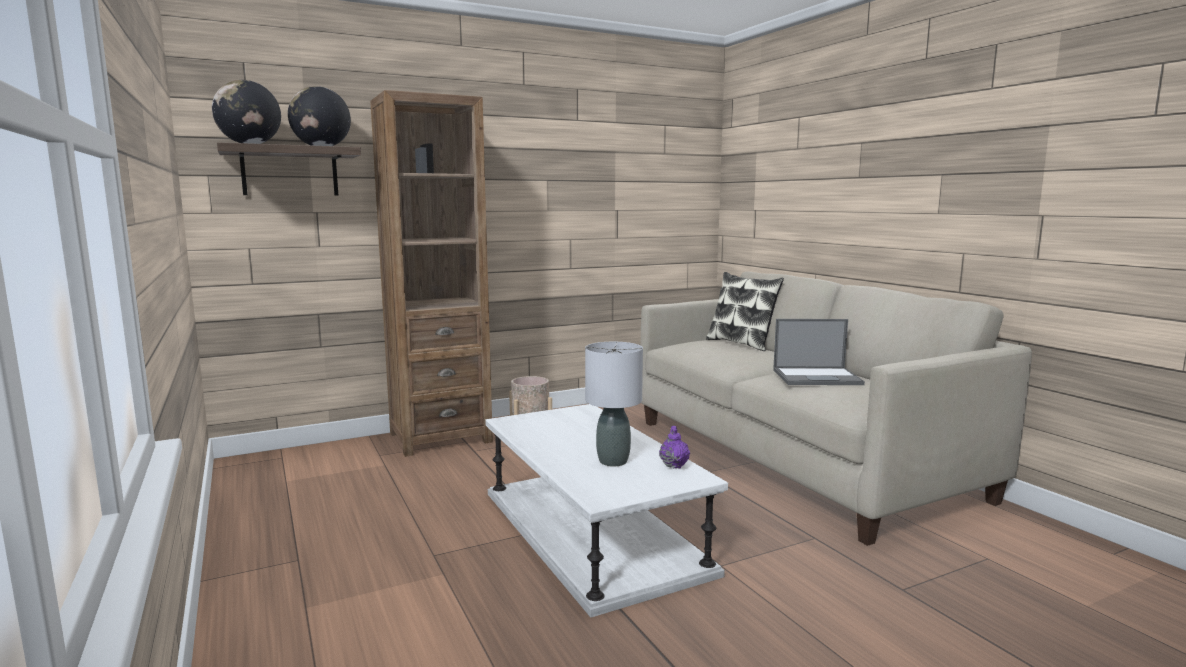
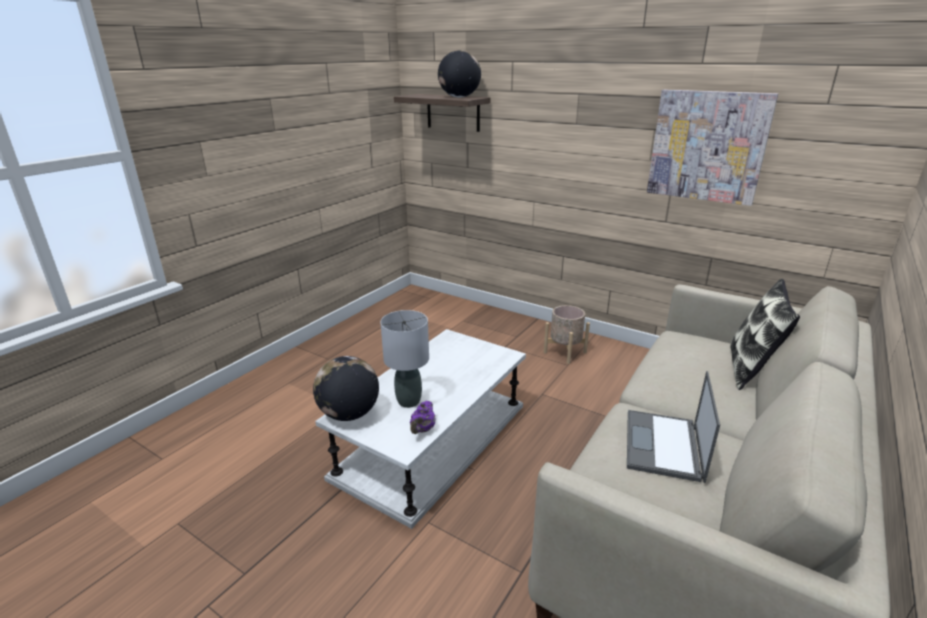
camera: 60 degrees right, 15 degrees up
(249, 144) = (417, 95): globe -> globe (349, 414)
(440, 437) = (512, 326): brown bookcase -> none
(594, 192) = (707, 146): none -> picture
(674, 465) = (422, 429): purple teapot -> purple teapot turned 135 degrees clockwise
(817, 377) = (664, 446): laptop -> laptop turned 45 degrees clockwise

